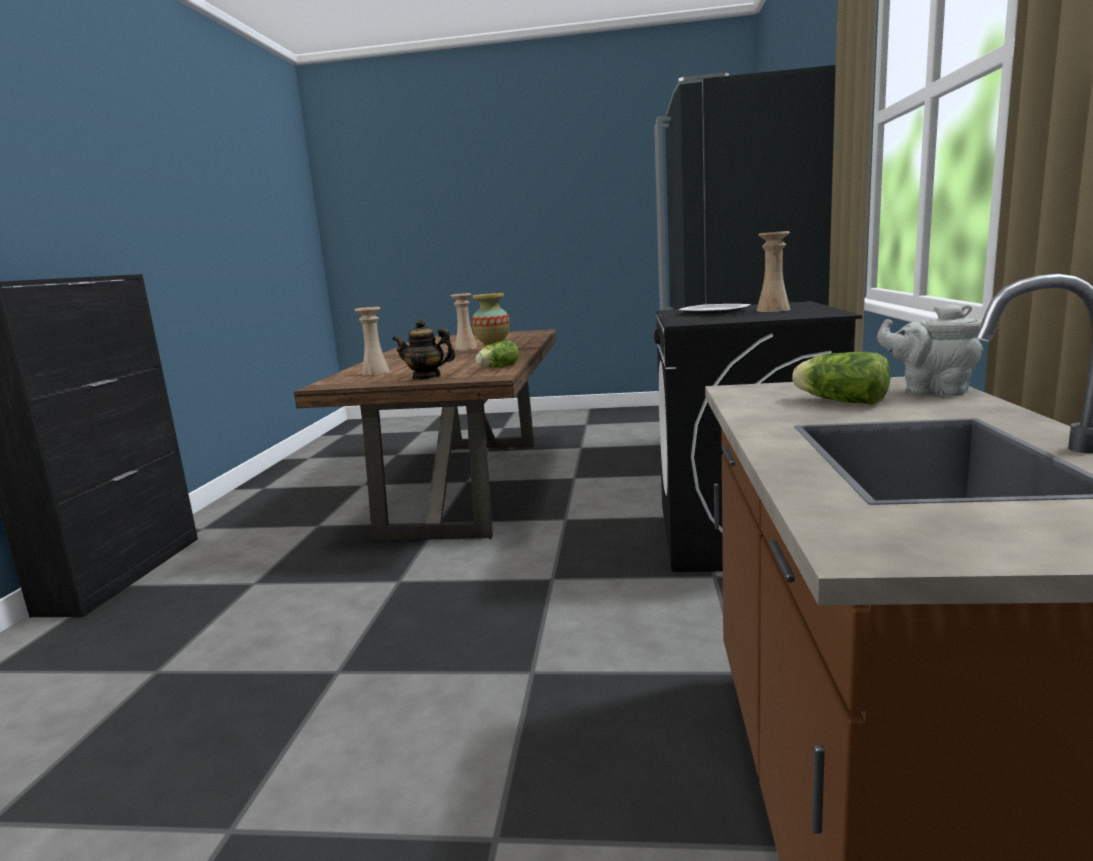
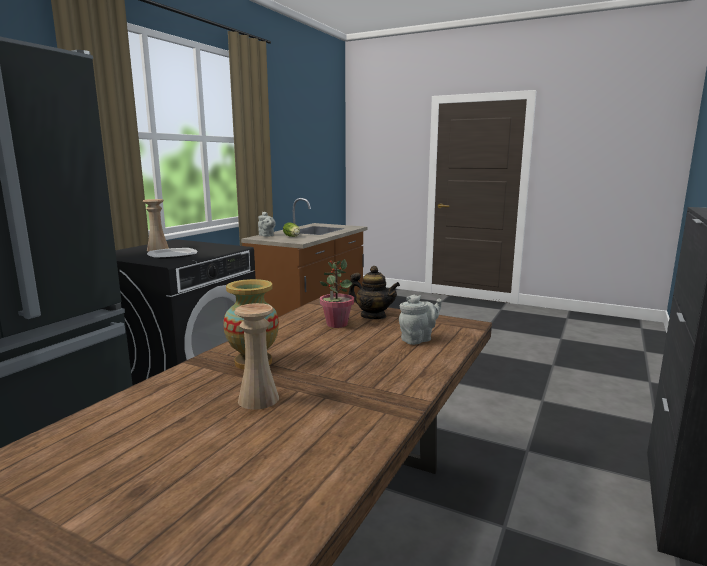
camera: 160 degrees left, 0 degrees up
(376, 372) = (418, 339): beige vase -> grey teapot
(458, 368) = (336, 324): none -> potted plant
(497, 367) = (305, 317): lettuce -> none

